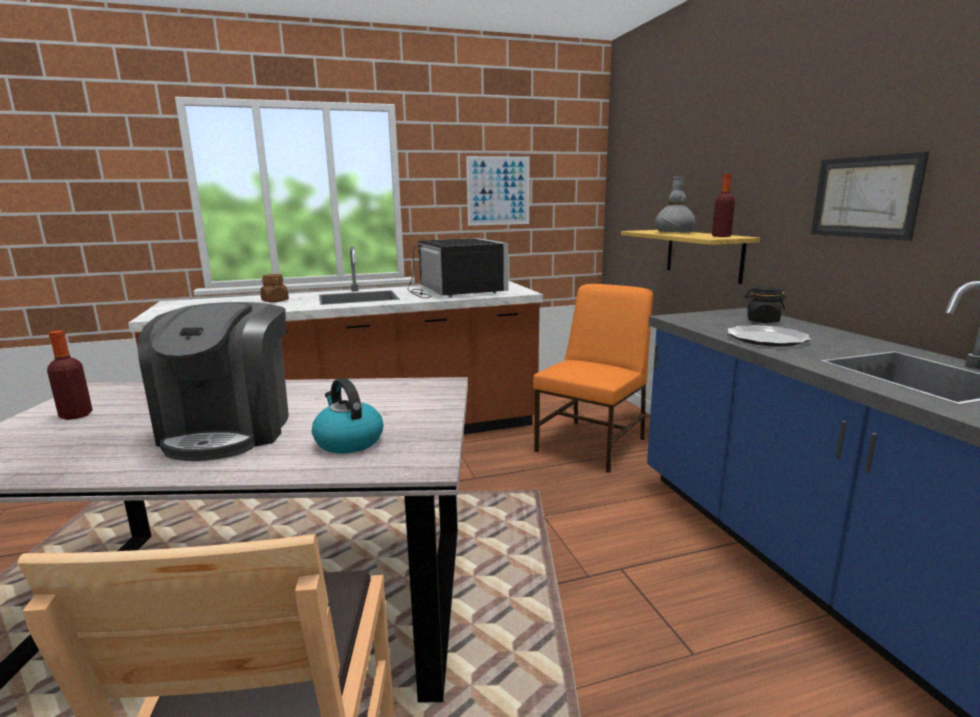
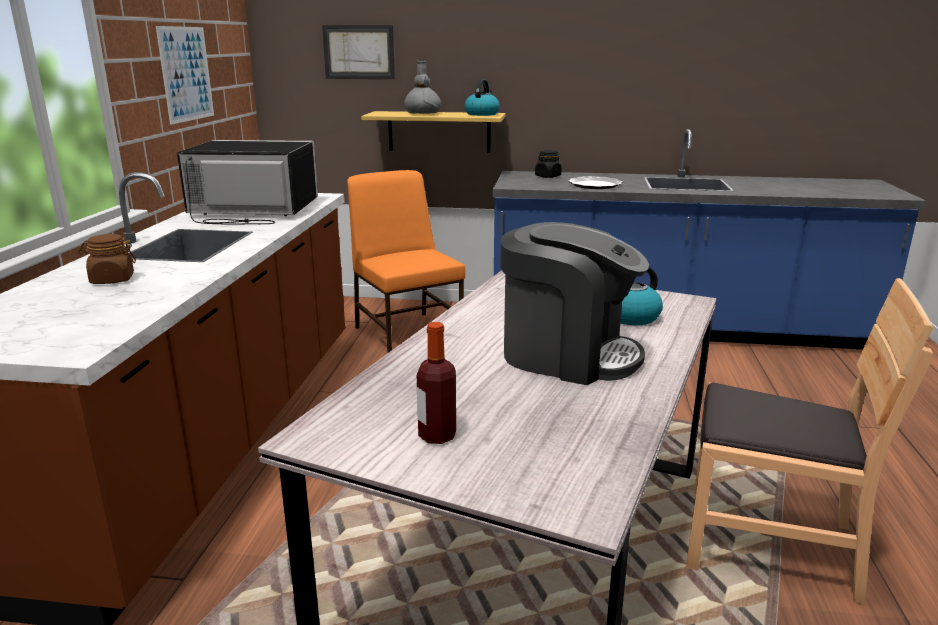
camera: 65 degrees left, 5 degrees up
(721, 236) = (482, 114): bottle -> kettle
(865, 197) = (594, 81): picture -> picture (359, 52)

